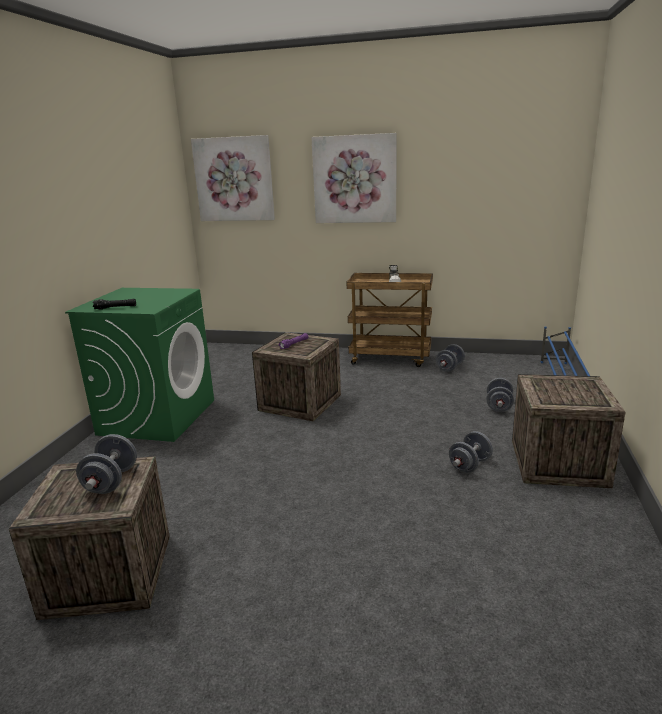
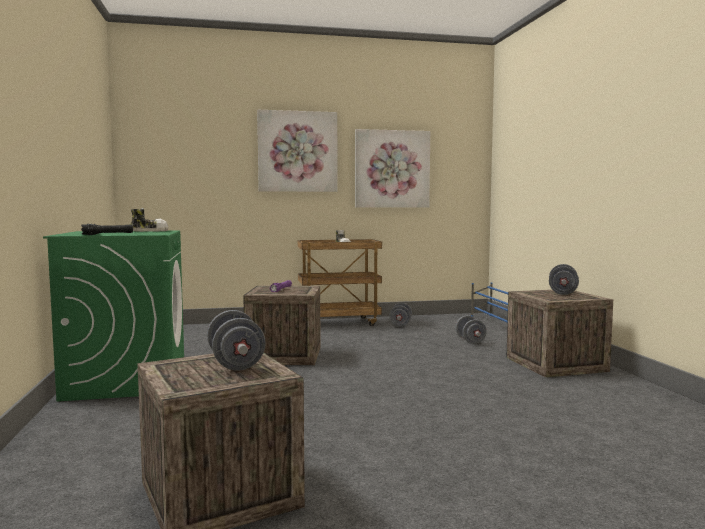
camera: 25 degrees left, 15 degrees down
(168, 293) = (149, 231): none -> shoe
(234, 179) = (170, 145): picture -> picture (392, 169)
(470, 465) = (491, 373): grey dumbbell -> grey dumbbell (562, 292)

